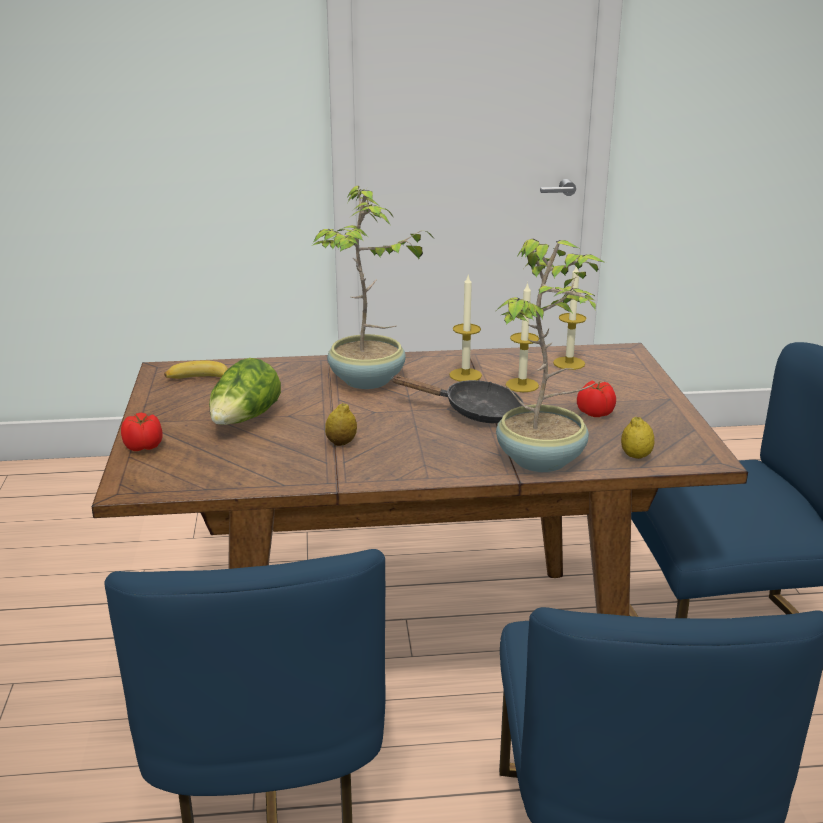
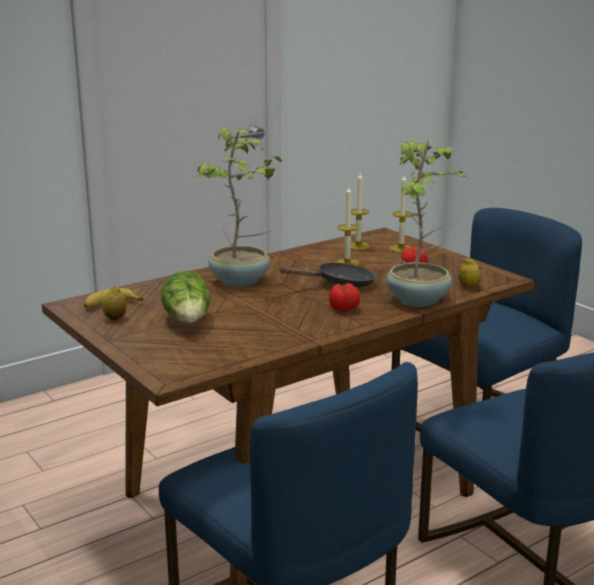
camera: 30 degrees left, 5 degrees down
(144, 447) = (138, 353): tomato -> tomato (344, 309)
(341, 443) = (279, 319): lemon -> lemon (115, 318)
(465, 375) = (302, 265): candle -> candle (401, 248)

